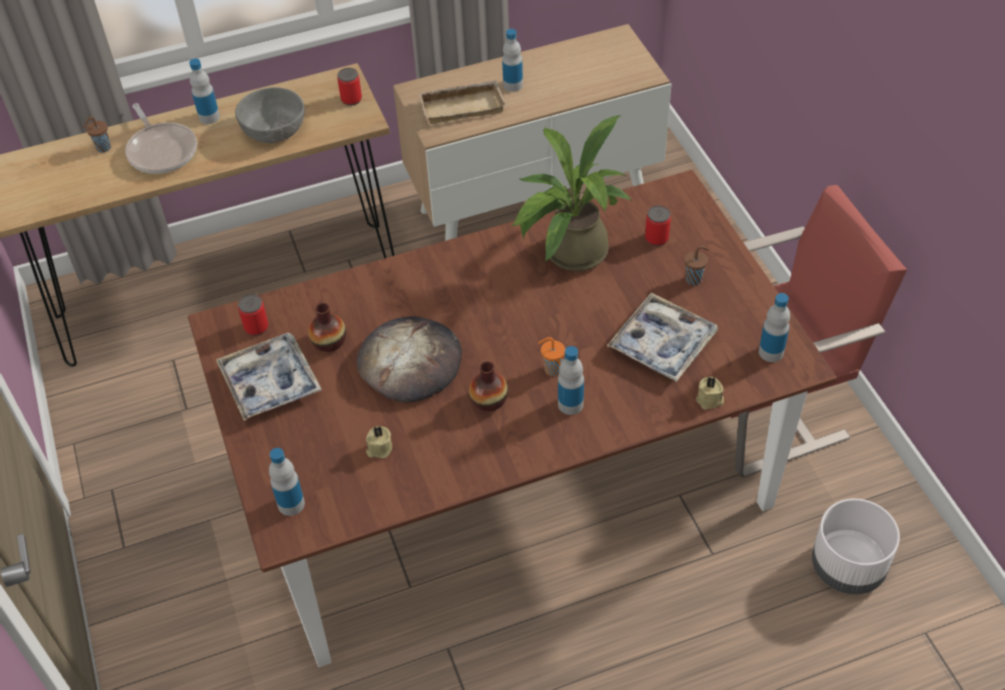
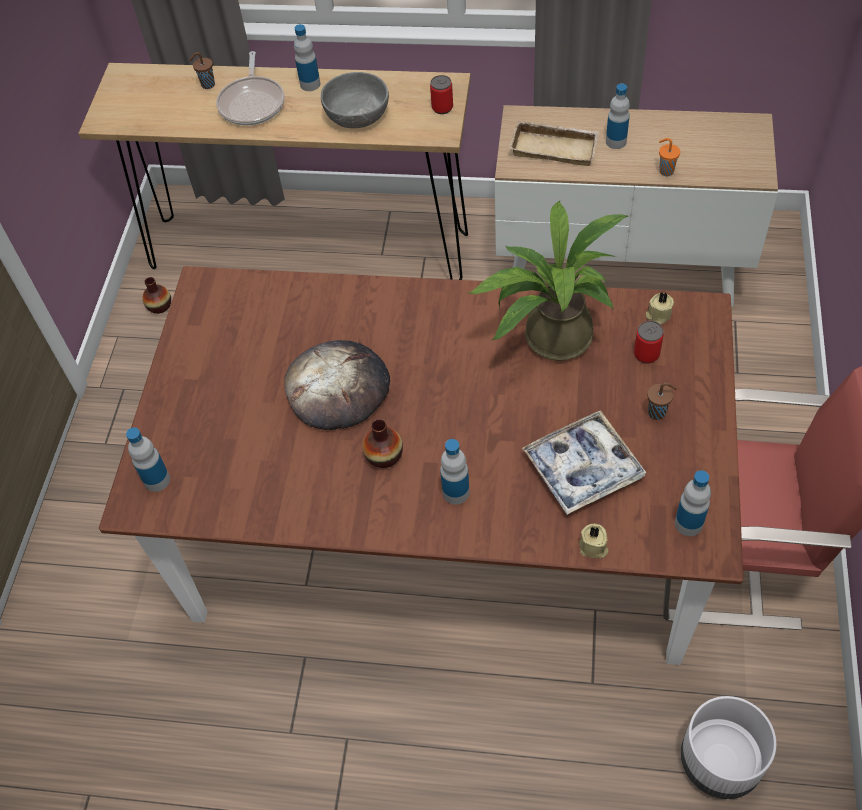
camera: 30 degrees right, 5 degrees up
(256, 327) = (230, 300): can -> none
(270, 382) = (209, 357): tray -> none
(329, 342) = (281, 338): vase -> vase (159, 306)
(379, 449) = (260, 461): beige candle -> beige candle (658, 315)
(551, 369) = (460, 449): orange cup -> orange cup (665, 171)

